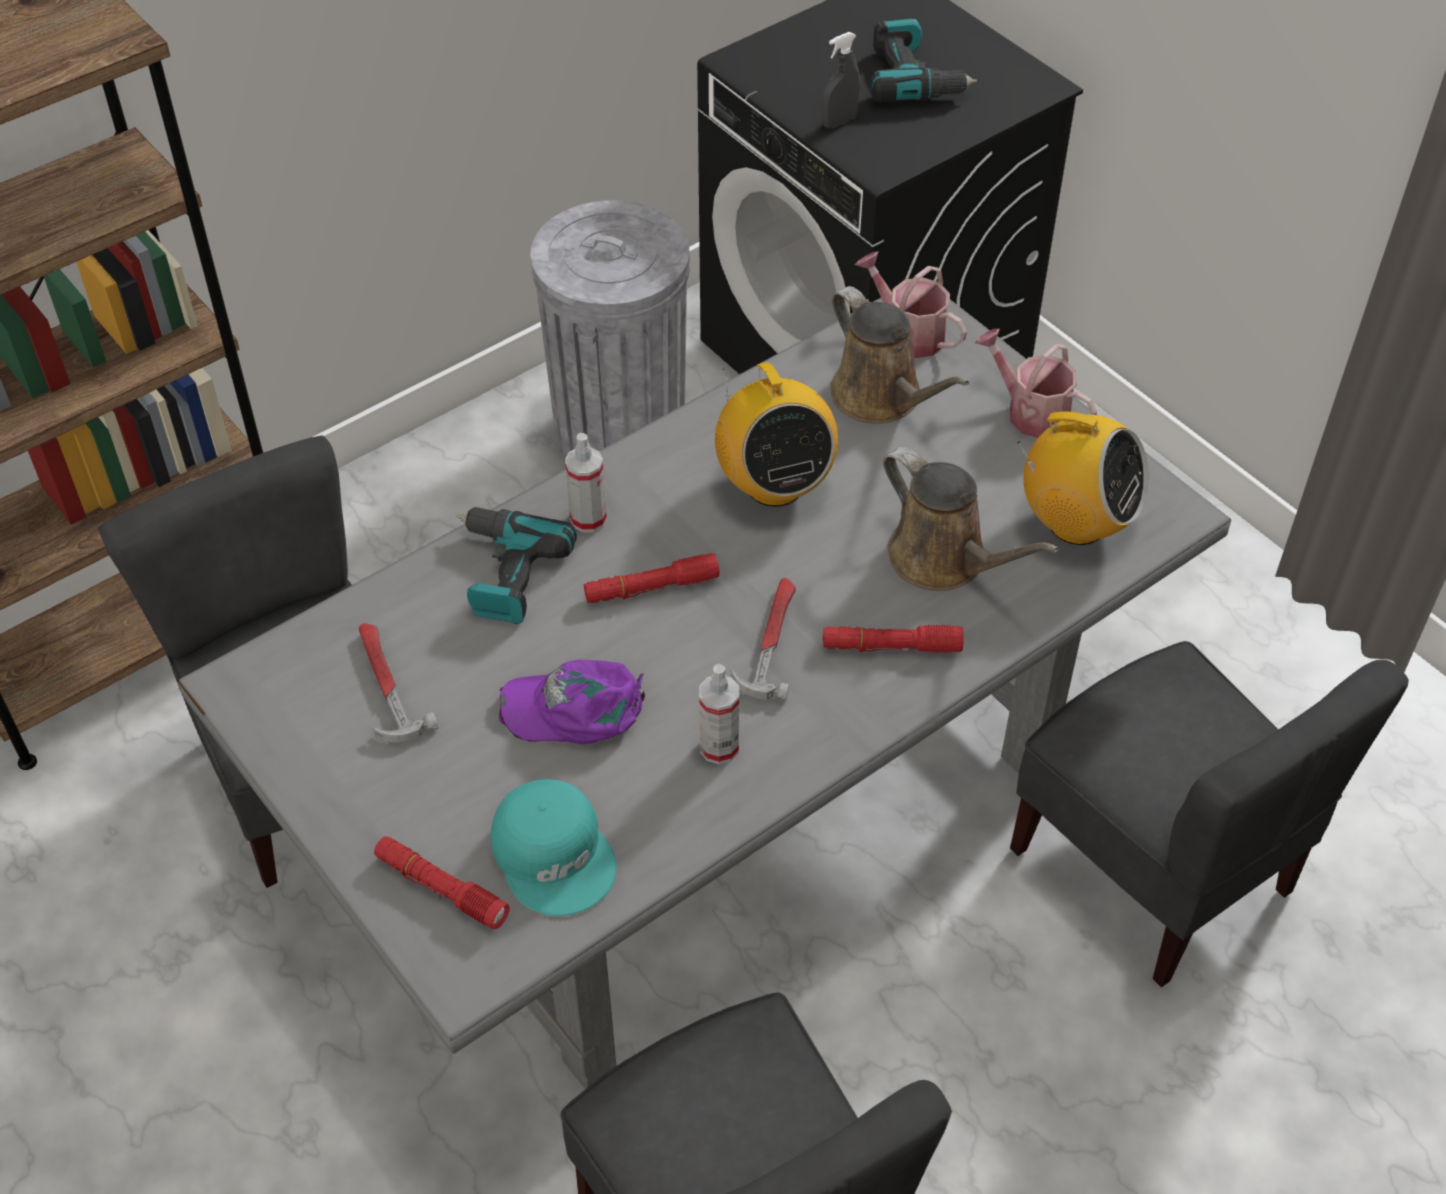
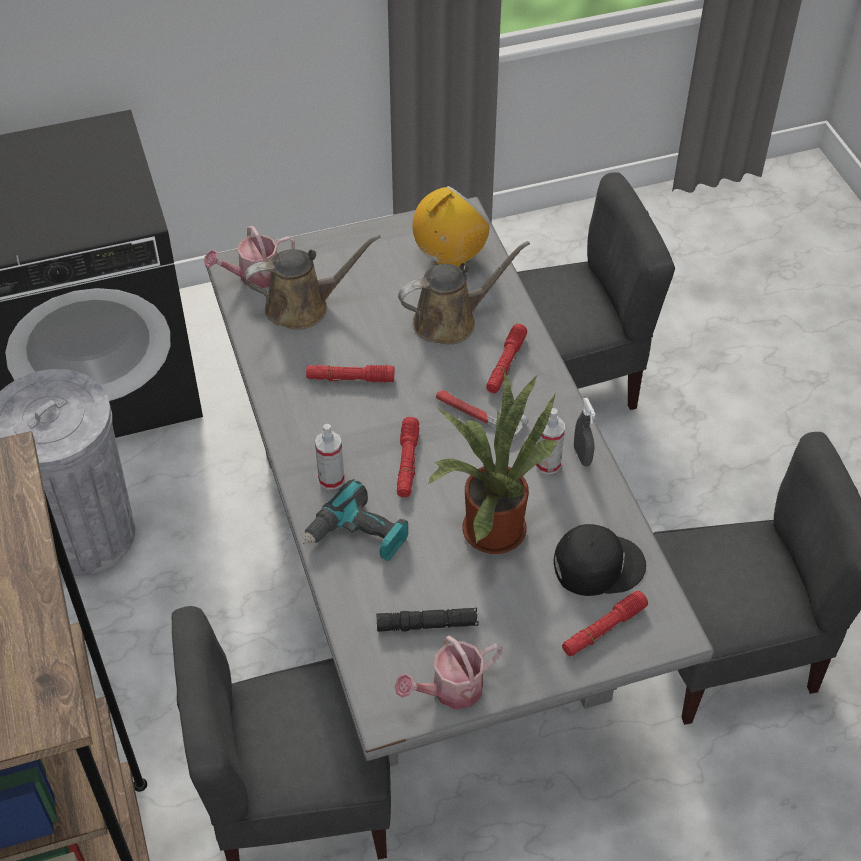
camera: 70 degrees left, 0 degrees up
(386, 686) = (427, 624): hammer -> black flashlight
(555, 853) = (597, 564): turquoise cap -> black cap
(575, 708) = (489, 527): purple cap -> potted plant
(774, 484) = (350, 378): radio -> red flashlight
(839, 121) = (81, 225): grey spray bottle -> grey spray bottle (582, 456)
(913, 78) = (62, 177): power drill -> none
(1030, 411) = (353, 246): watering can -> watering can (450, 690)

